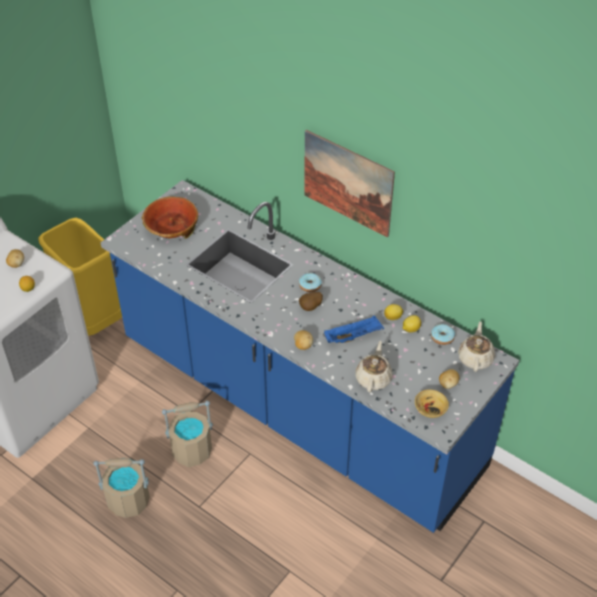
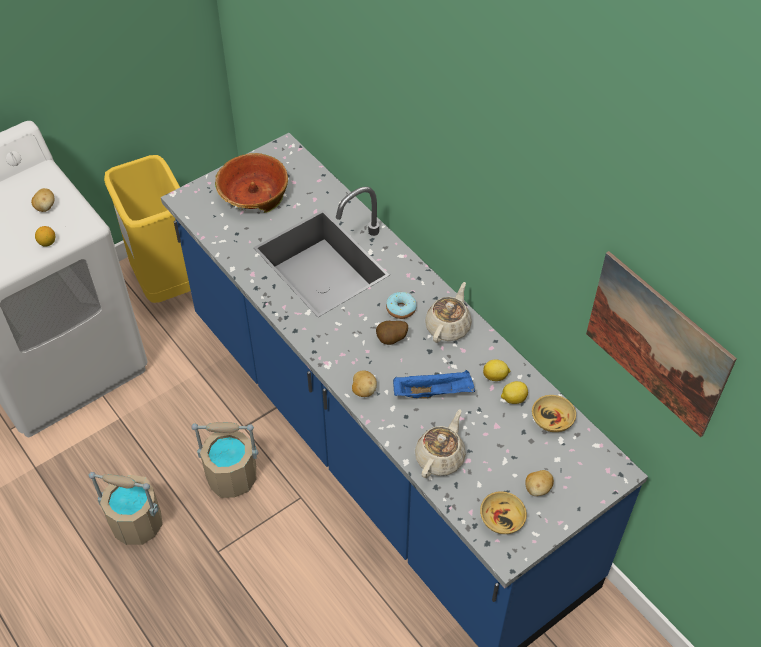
camera: 15 degrees right, 5 degrees up
(348, 183) = (465, 186): picture -> picture (656, 344)
(442, 337) = (552, 420): donut -> beige bowl
(475, 358) = (587, 459): beige teapot -> beige teapot (448, 326)

